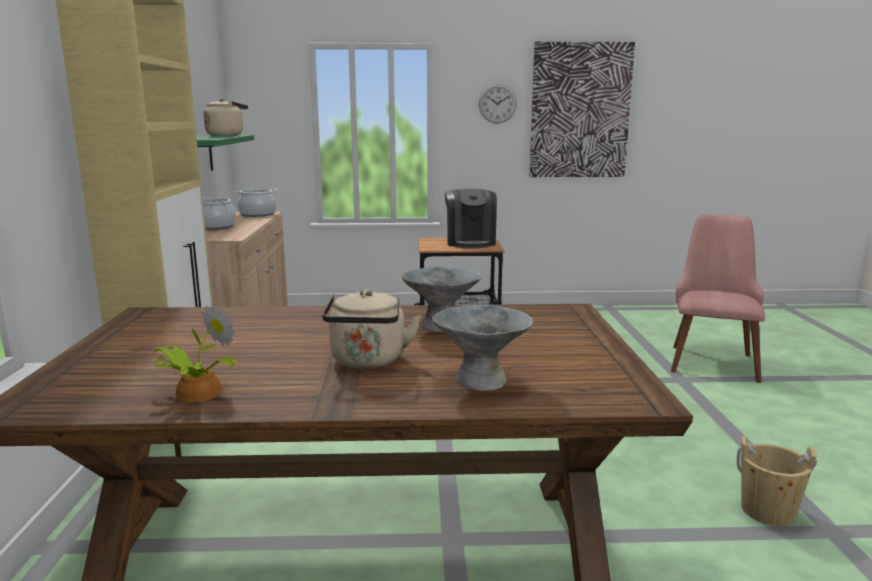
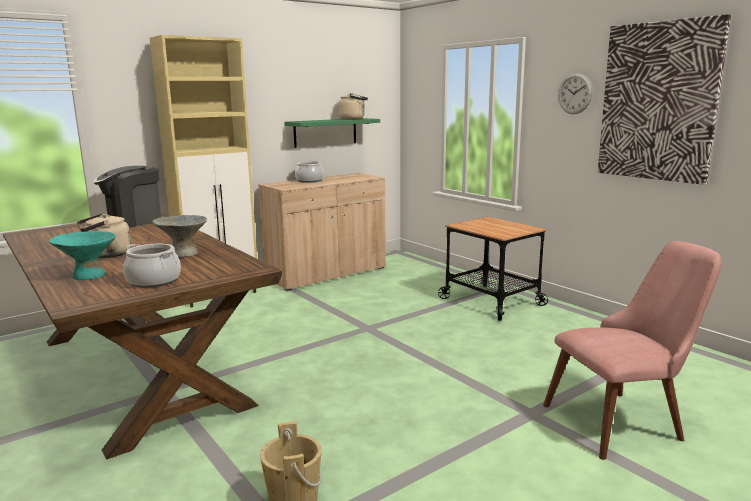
camera: 55 degrees right, 0 degrees up
(195, 393) = (47, 245): potted plant -> none
(257, 214) = (363, 177): cooking pot -> cooking pot (154, 281)
(470, 242) = (506, 228): coffee machine -> coffee machine (132, 221)
(480, 380) = (89, 275): grey bowl -> turquoise bowl

